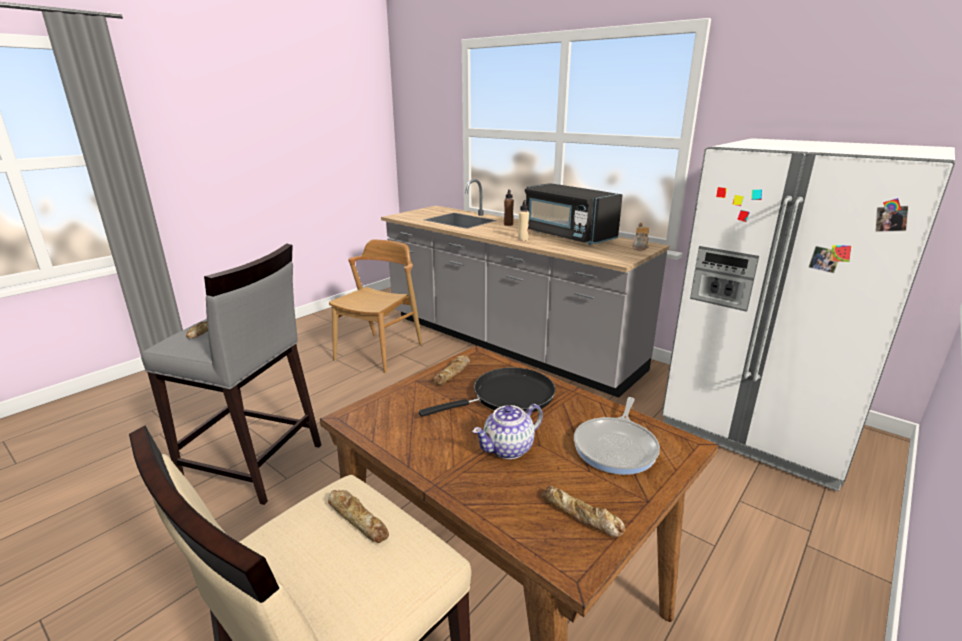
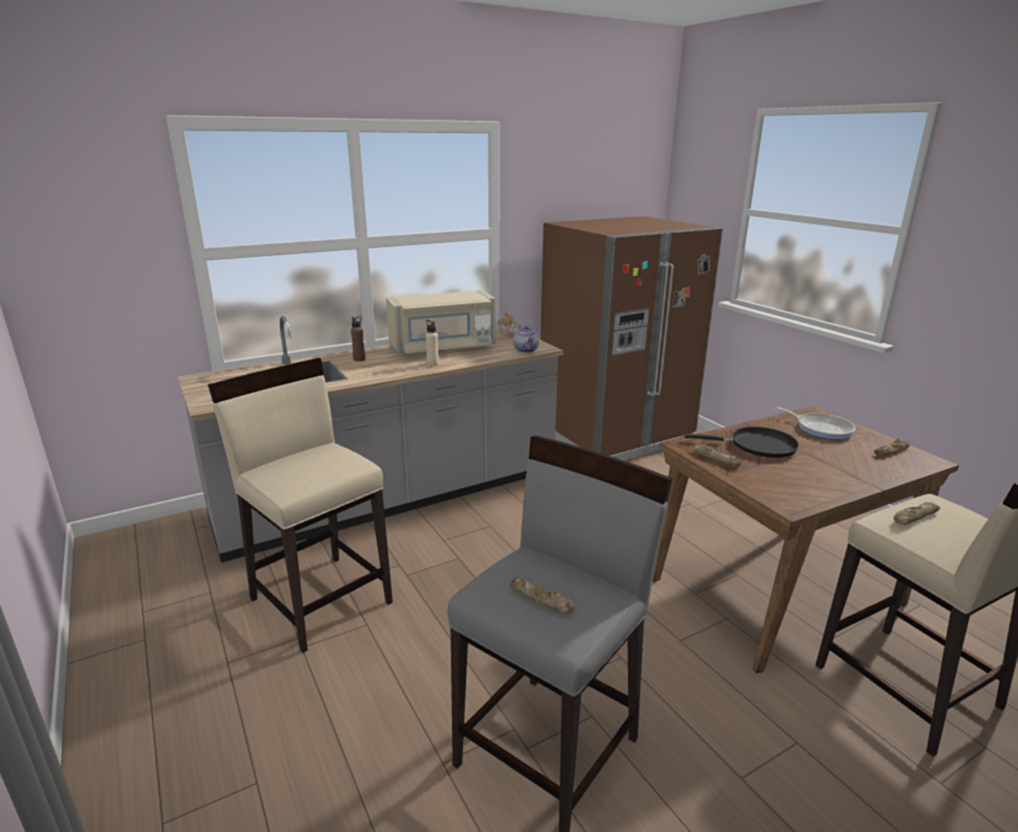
camera: 70 degrees left, 0 degrees up
(379, 352) = (321, 599): brown chair -> beige stool
(508, 397) = (757, 446): black frying pan -> black frying pan turned 105 degrees clockwise
(508, 449) = (828, 457): teapot -> teapot (526, 350)
(567, 236) = (443, 347): black microwave -> beige microwave
(760, 426) = (615, 436): white fridge -> brown fridge

